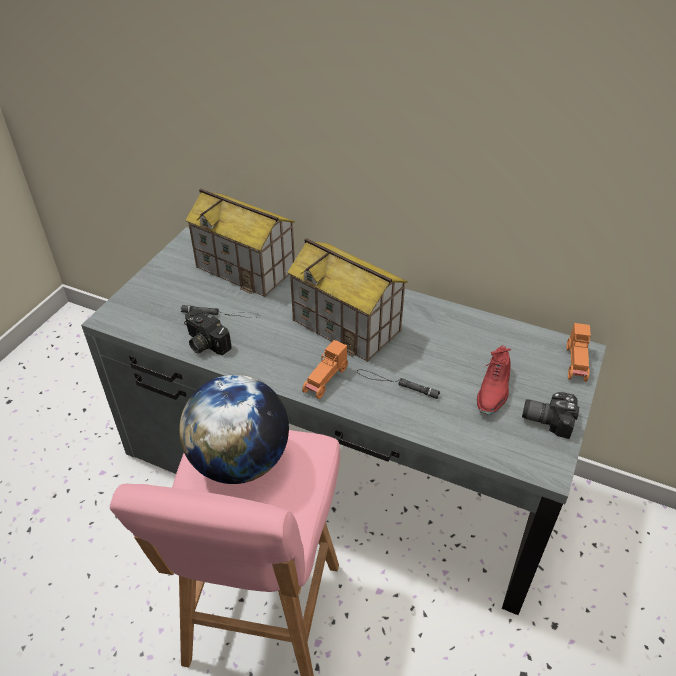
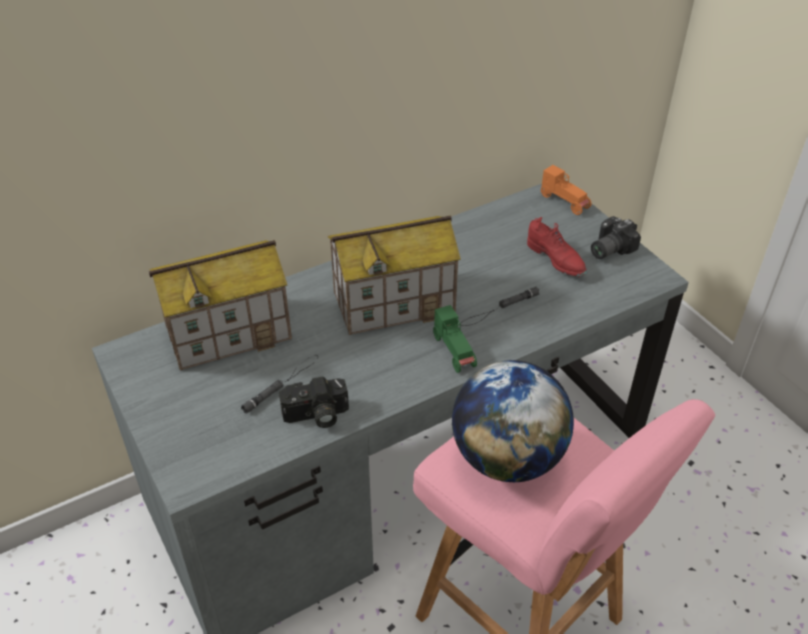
camera: 55 degrees left, 0 degrees up
(326, 381) = (454, 351): orange toy car -> green toy car

